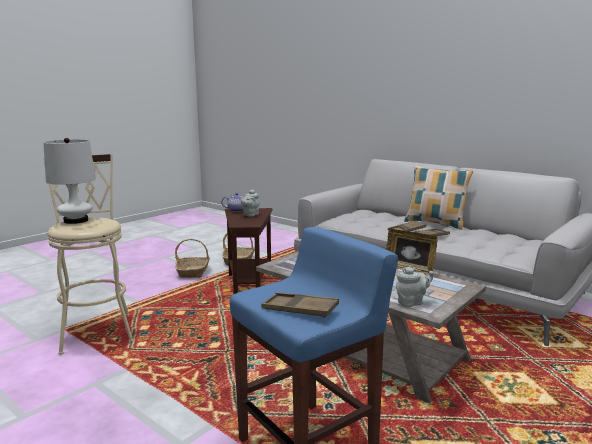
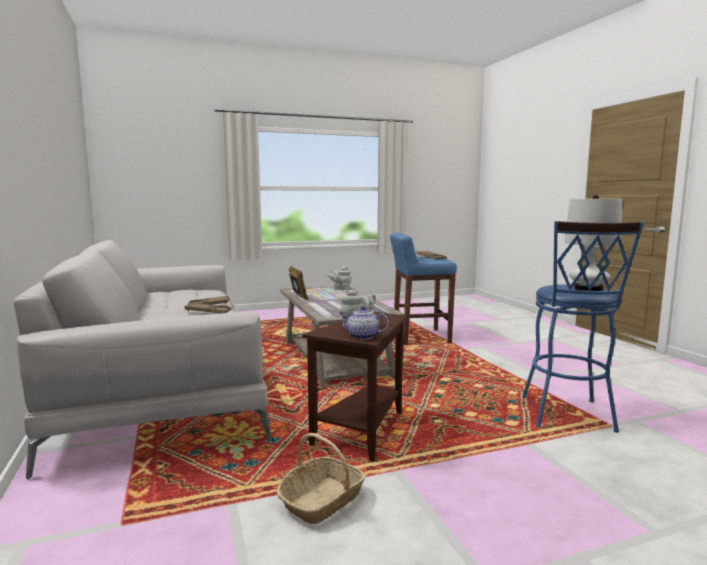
camera: 150 degrees left, 5 degrees down
(97, 329) = (568, 417): beige stool -> blue stool
(193, 272) = (431, 490): basket -> none
(435, 223) = (148, 315): pillow -> none

